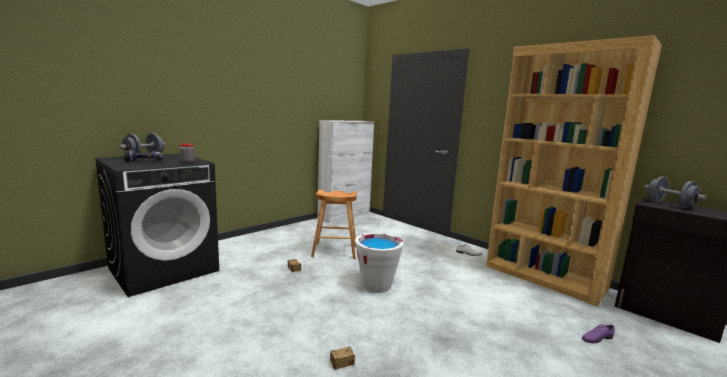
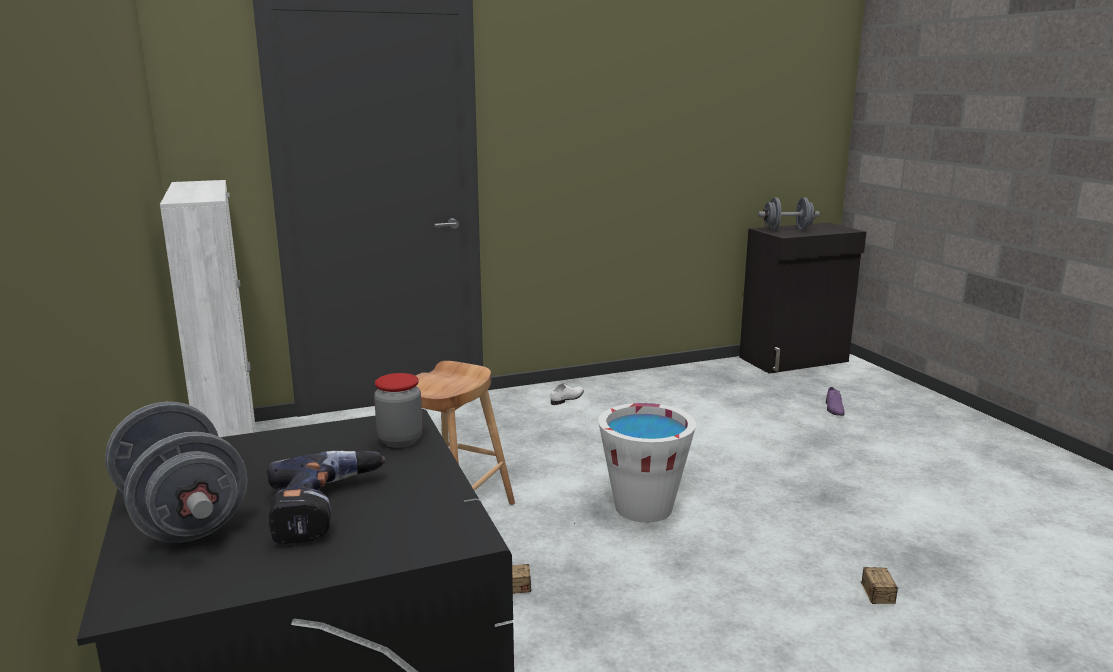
camera: 65 degrees left, 5 degrees up
(544, 278) = (681, 380): brown bookcase -> none

